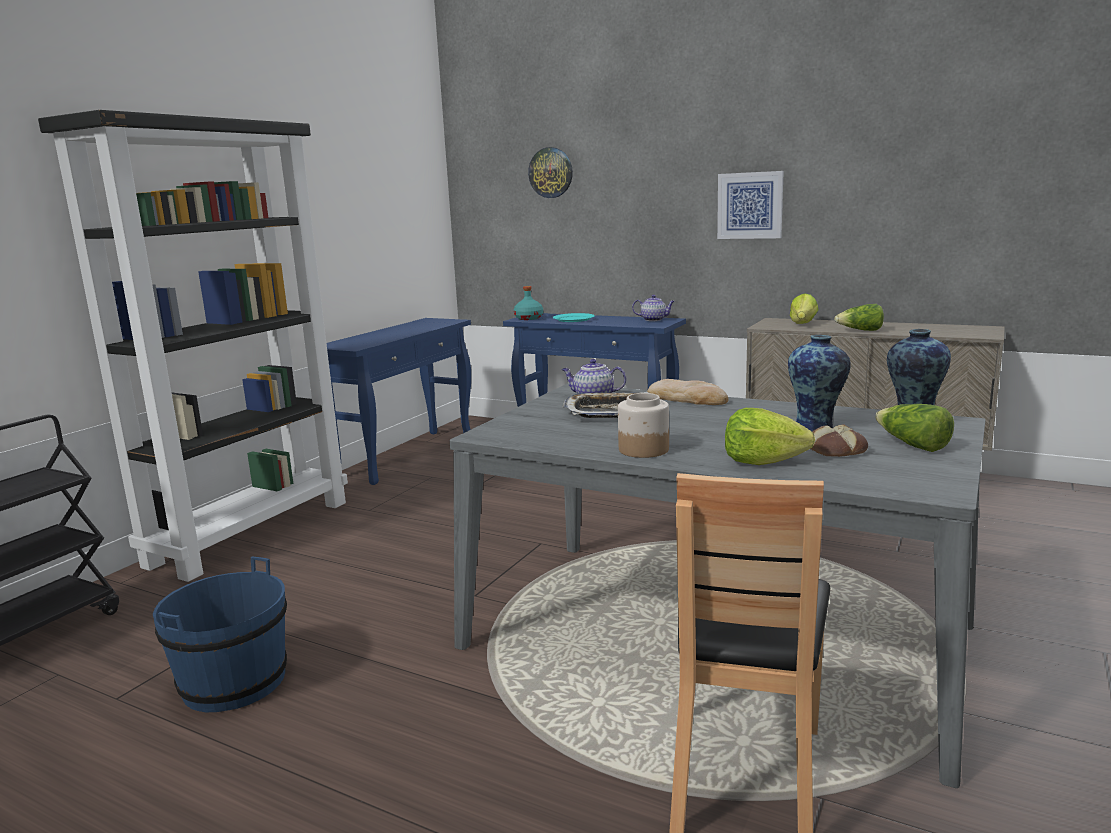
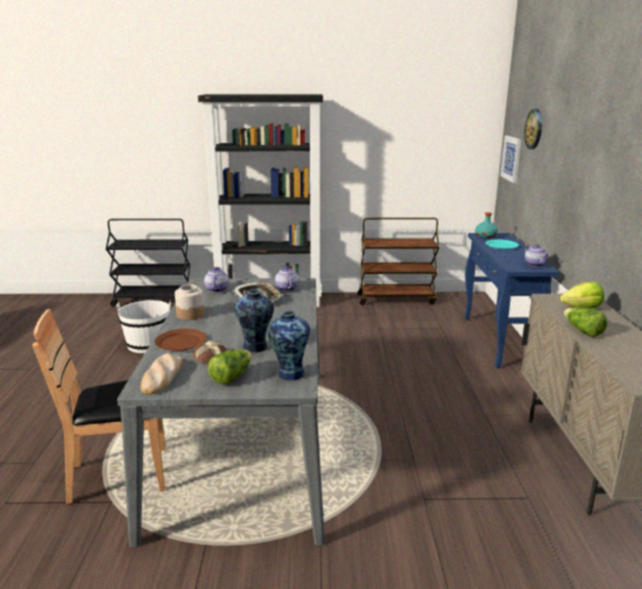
camera: 60 degrees right, 5 degrees up
(234, 682) = (148, 344): blue bucket -> white bucket
(407, 456) = (396, 299): blue console table -> brown cart
(539, 429) = (216, 289): none -> teapot
(687, 399) = (301, 309): bread -> bread (162, 377)
(750, 205) = (606, 188): picture -> picture (511, 158)
(762, 461) = (181, 342): lettuce -> brown plate

